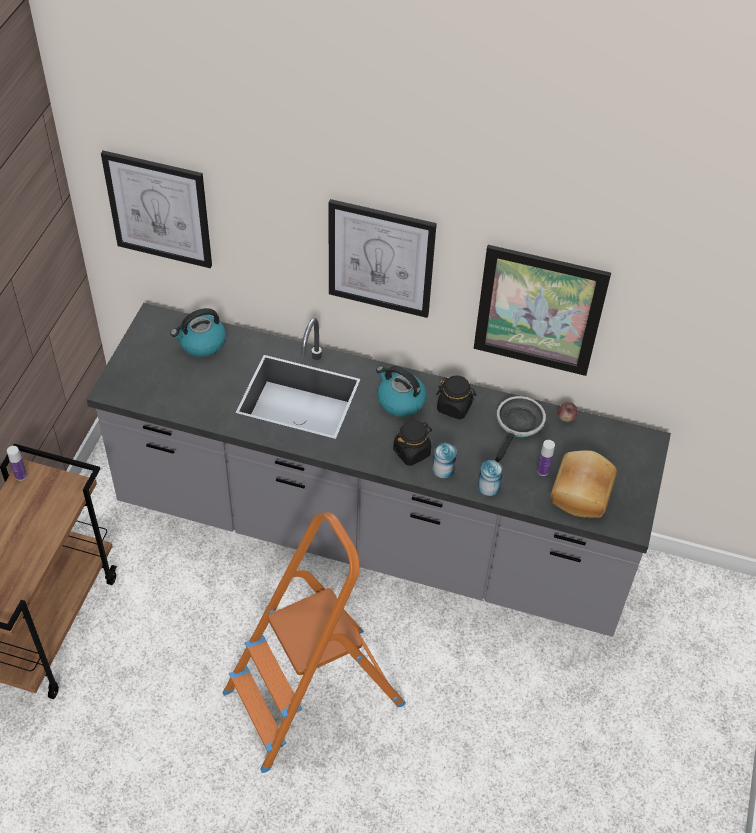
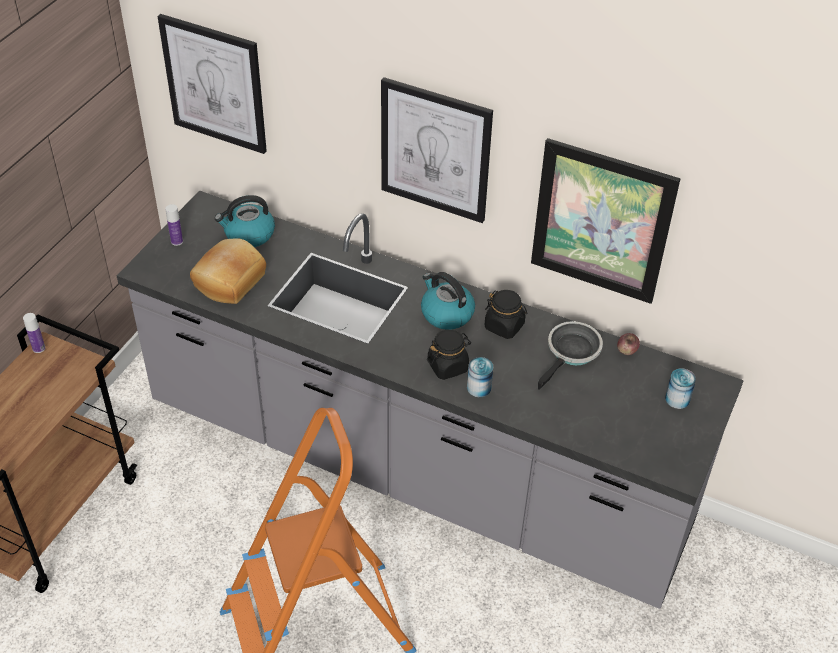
camera: 10 degrees right, 5 degrees down
(488, 486) = (525, 411): can -> can (677, 399)
(543, 471) = (590, 402): bottle -> bottle (177, 241)
(579, 492) = (628, 429): bread -> bread (228, 280)

